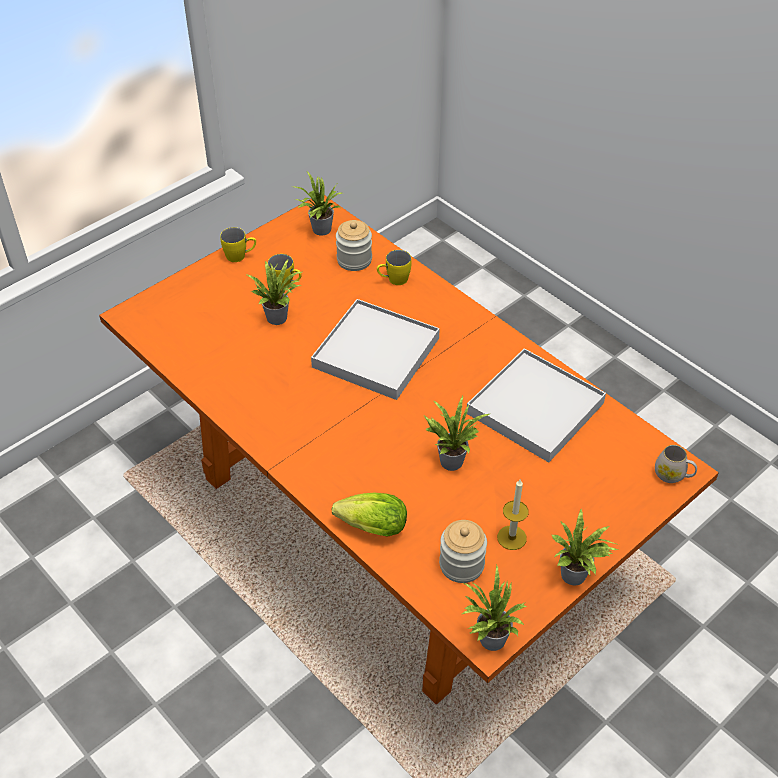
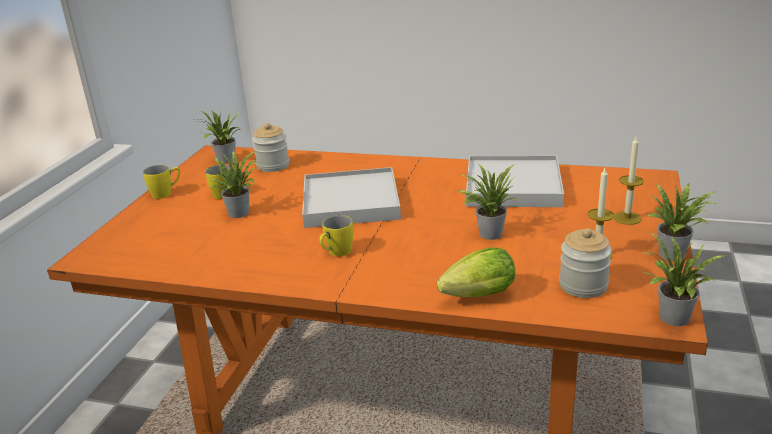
camera: 30 degrees left, 20 degrees down
(393, 280) = (318, 165): yellow mug -> yellow mug (336, 253)
(589, 509) = (627, 218): none -> candle
(673, 475) = (653, 182): white mug -> none

